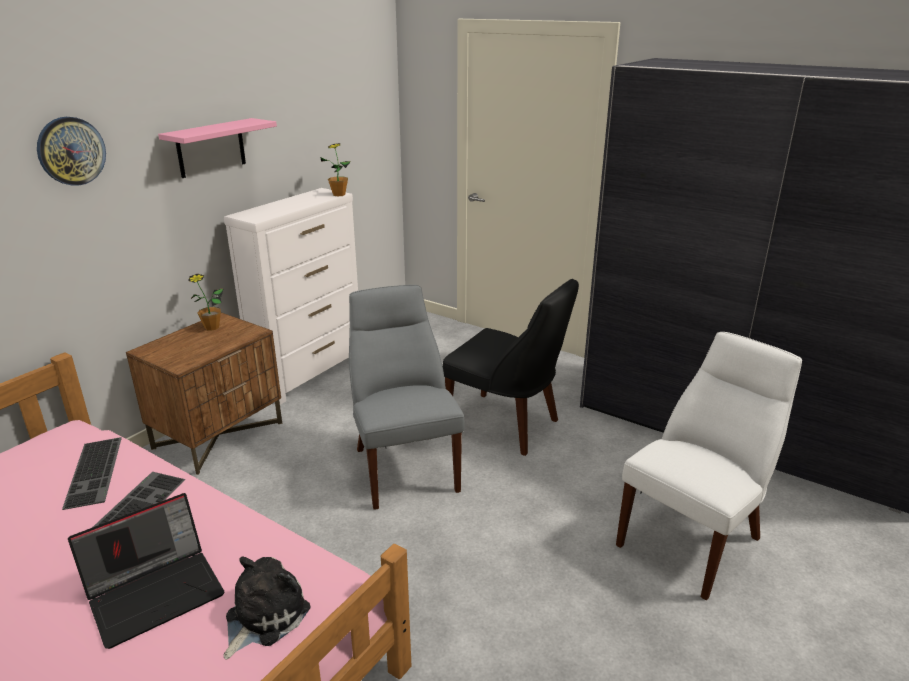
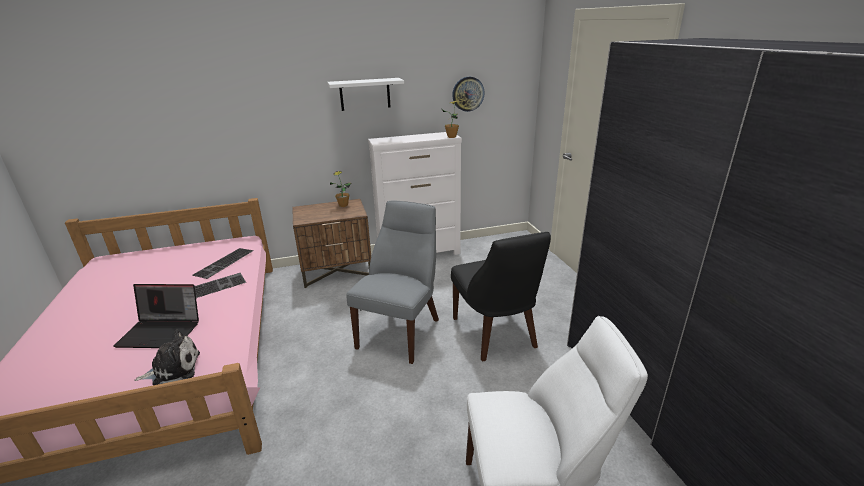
camera: 40 degrees right, 0 degrees up
(71, 151) = (270, 86): wall clock -> wall clock (468, 94)
(211, 148) = (365, 94): pink shelf -> white shelf

